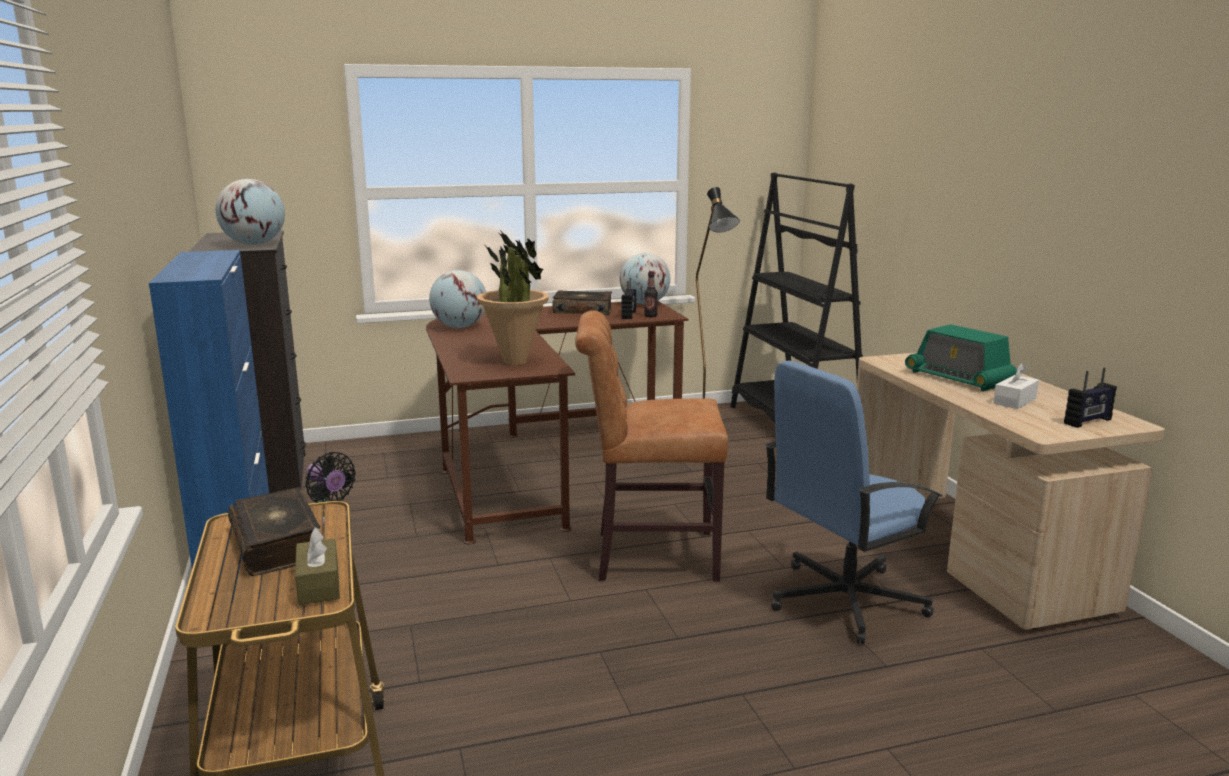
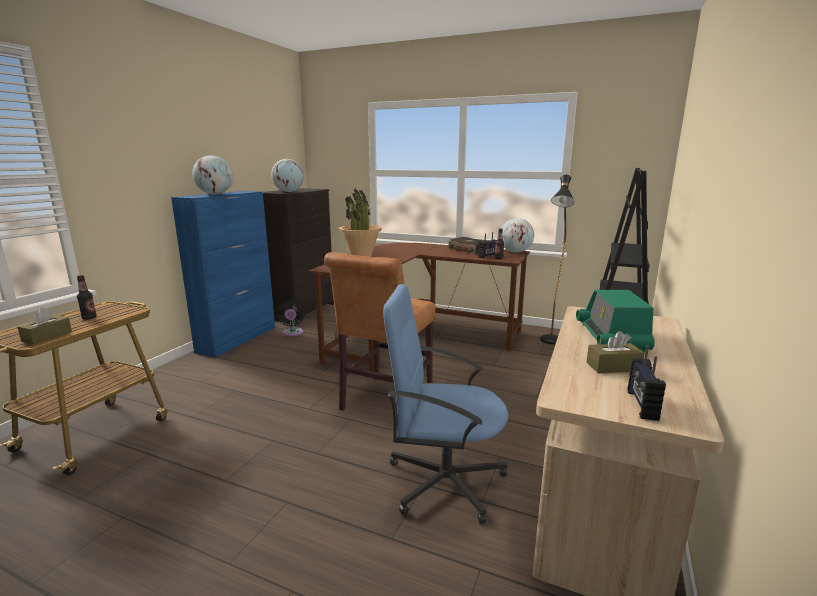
camera: 40 degrees right, 0 degrees up
(279, 544) = (89, 318): book -> bottle
(460, 327) = (387, 248): globe -> globe (215, 194)
(648, 556) = (384, 402): brown chair -> brown chair turned 105 degrees counterclockwise
(1014, 401) = (613, 367): white tissue box -> brown tissue box
(1088, 422) = (641, 405): radio -> radio turned 90 degrees clockwise

